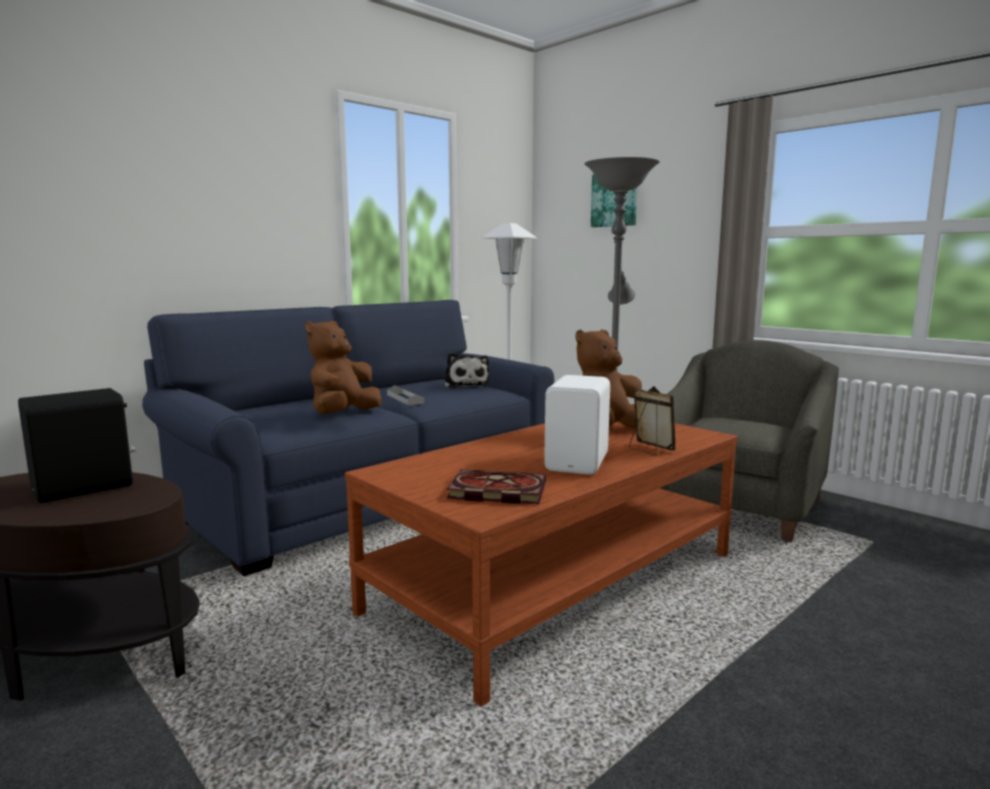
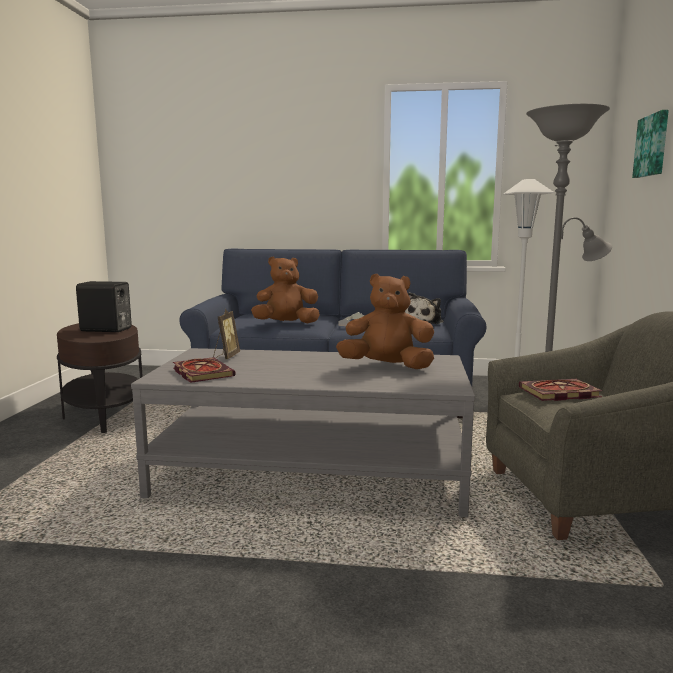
camera: 50 degrees right, 0 degrees up
(558, 582) = (312, 474): brown coffee table -> grey coffee table
(579, 463) = (292, 375): white speaker -> none
(649, 449) = (363, 382): picture frame -> picture frame (226, 357)
(718, 423) = (558, 393): none -> book

